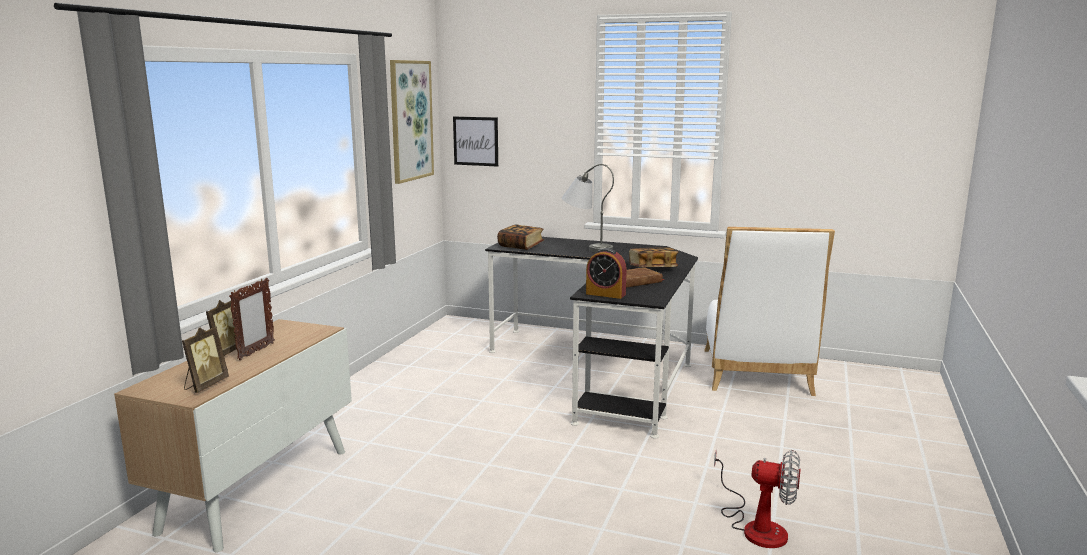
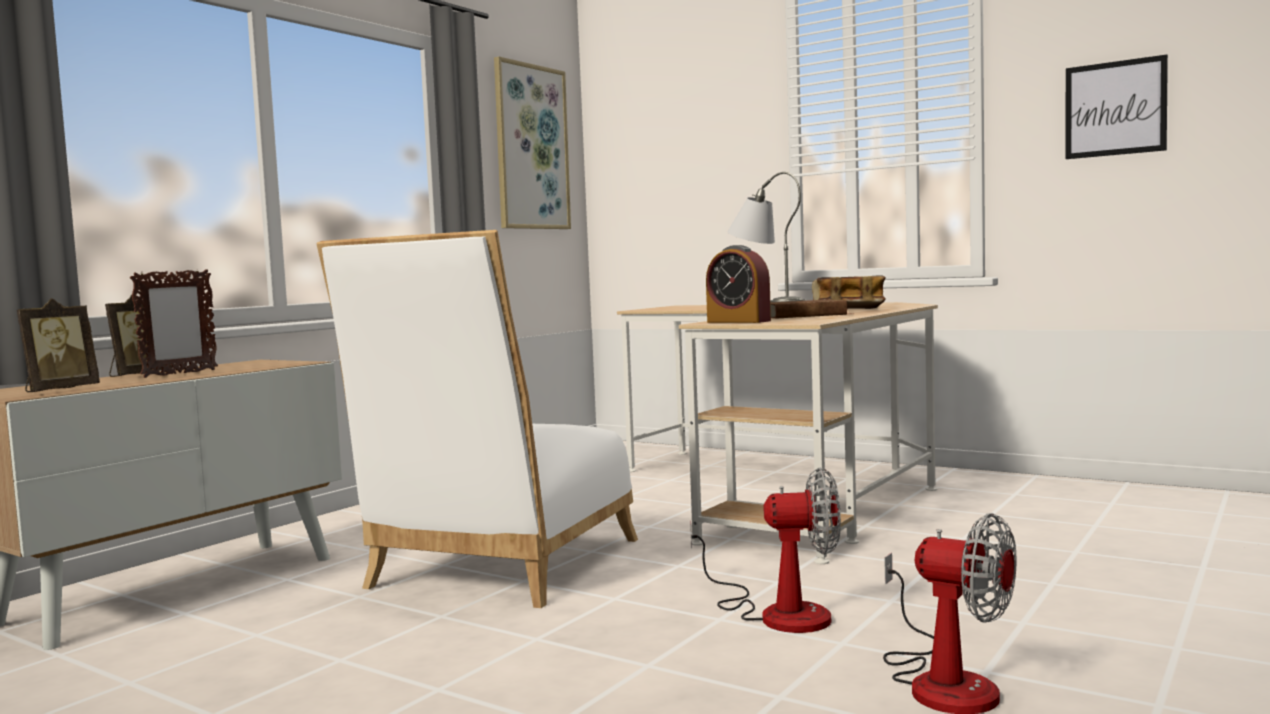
camera: 15 degrees right, 10 degrees down
(476, 141) = (630, 181): picture -> picture (1115, 108)
(521, 246) = (671, 308): book -> none
(603, 369) = (787, 491): black desk -> beige desk
(651, 481) = (778, 612): none -> fan
(756, 375) = (1049, 501): white chair -> white chair (498, 568)

